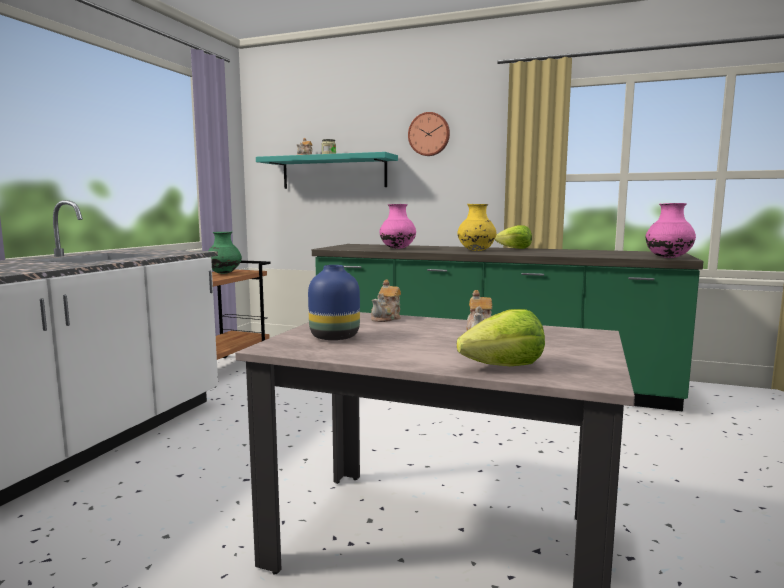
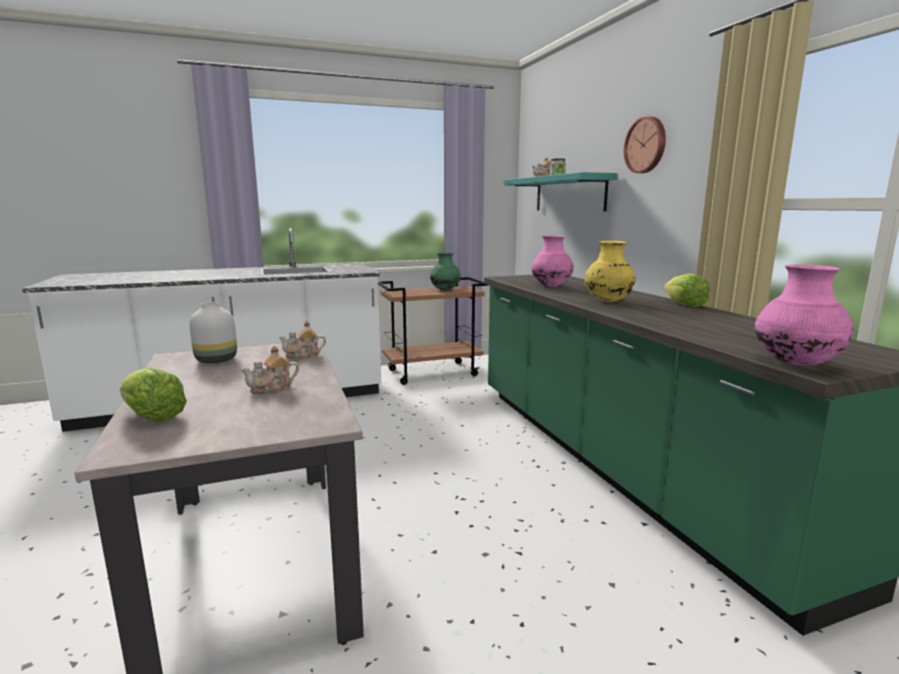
camera: 50 degrees right, 5 degrees up
(334, 337) = (215, 360): blue vase -> white vase

